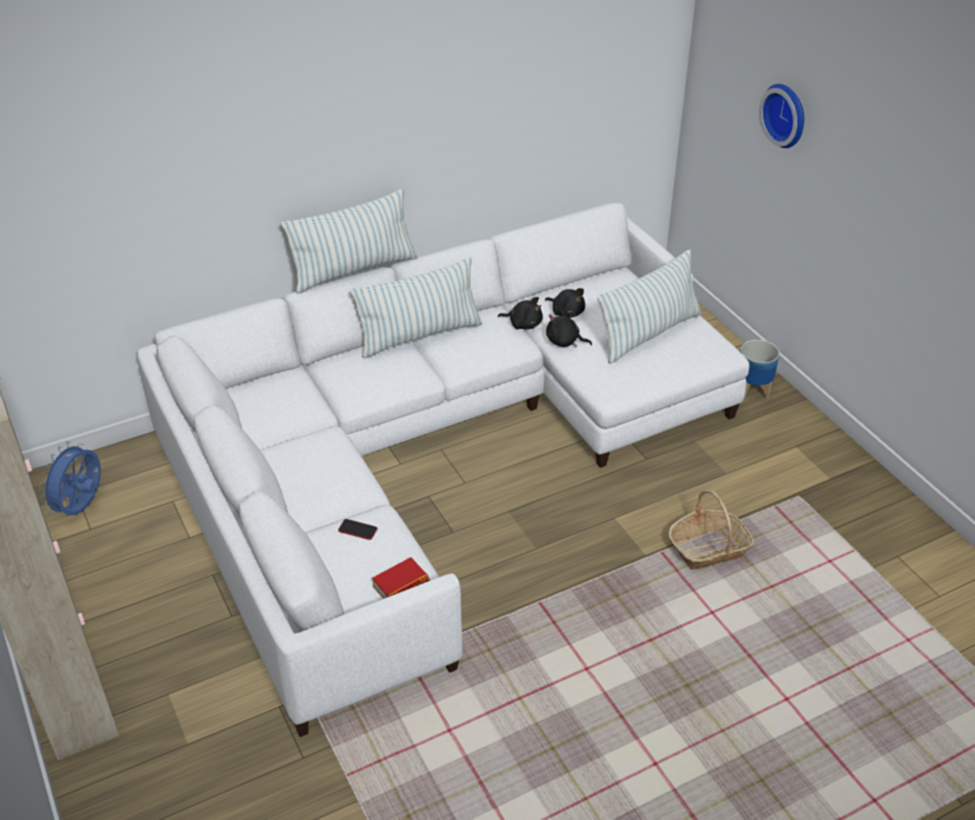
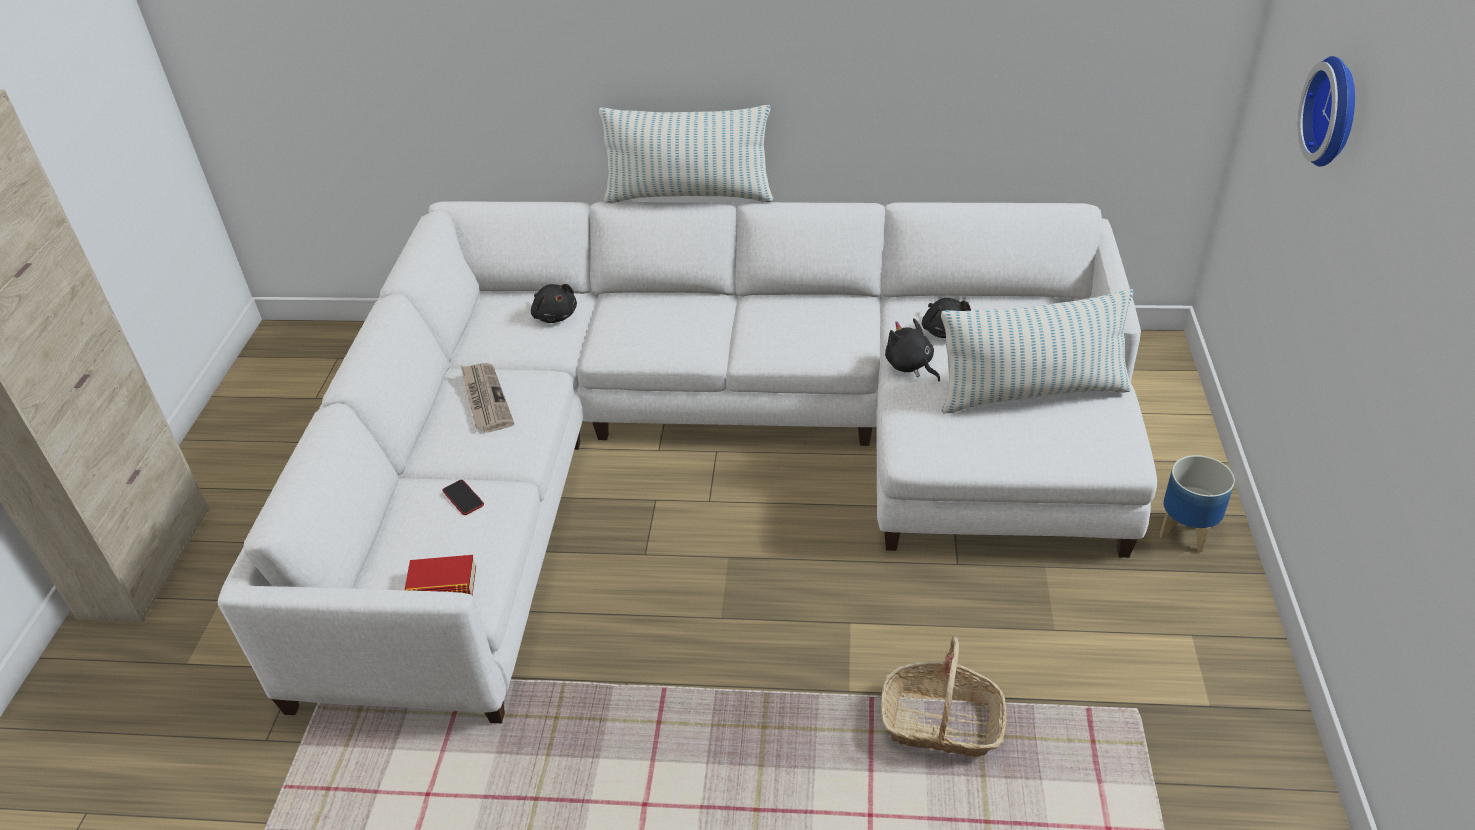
camera: 35 degrees right, 0 degrees up
(82, 508) = (328, 374): blue fan -> none
(304, 463) = (485, 399): none -> newspaper
(419, 336) = (743, 301): pillow -> none
(523, 324) = (879, 327): black plush toy -> black plush toy (554, 315)

